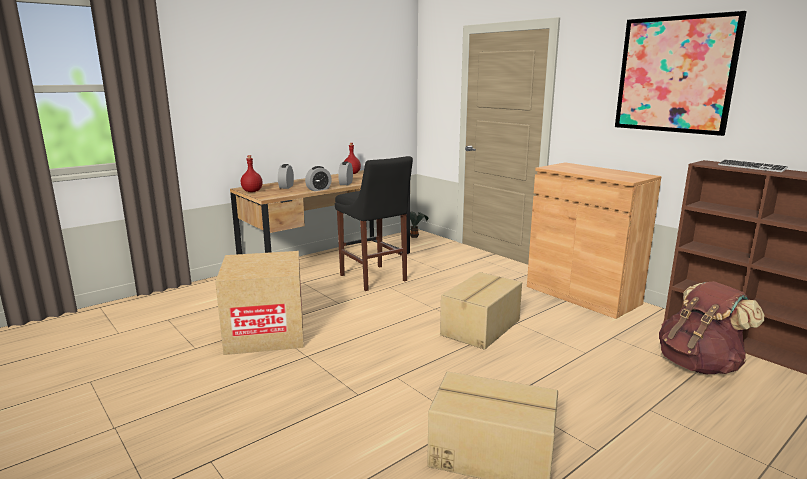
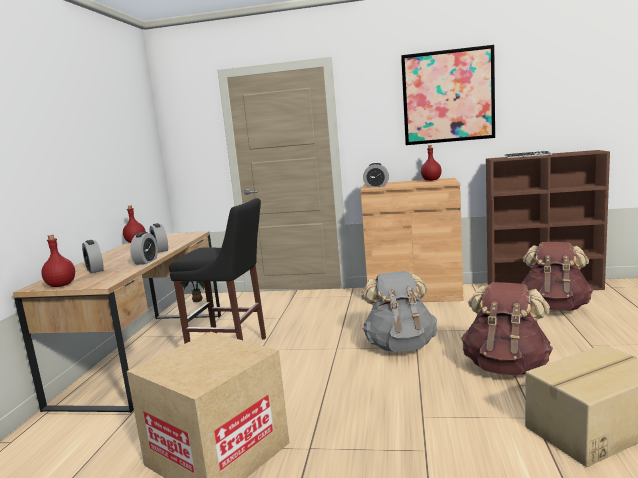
camera: 40 degrees left, 5 degrees down
(482, 327) = (400, 345): cardboard box -> grey backpack
(527, 382) = (506, 367): none -> brown backpack
(559, 167) = (376, 186): none -> alarm clock
(626, 173) = (431, 180): none -> red bottle

